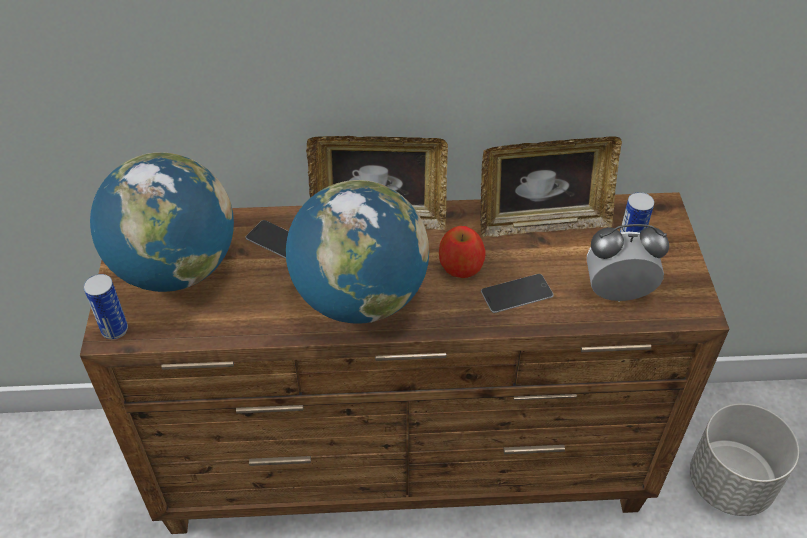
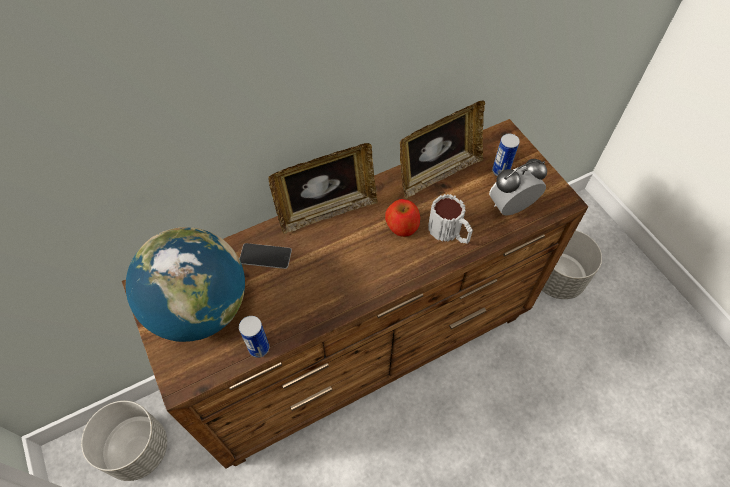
camera: 25 degrees left, 10 degrees up
(74, 463) = (138, 448): none -> grey planter
(115, 330) = (182, 378): can -> can (259, 348)
(359, 298) = (348, 278): globe -> none
(517, 293) = (449, 232): phone -> mug

